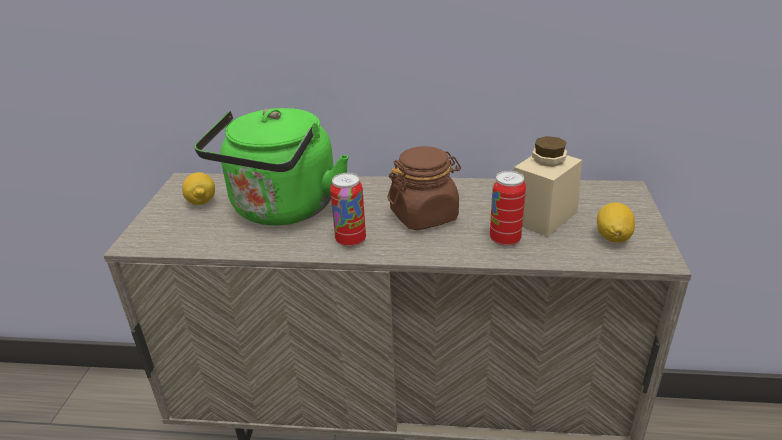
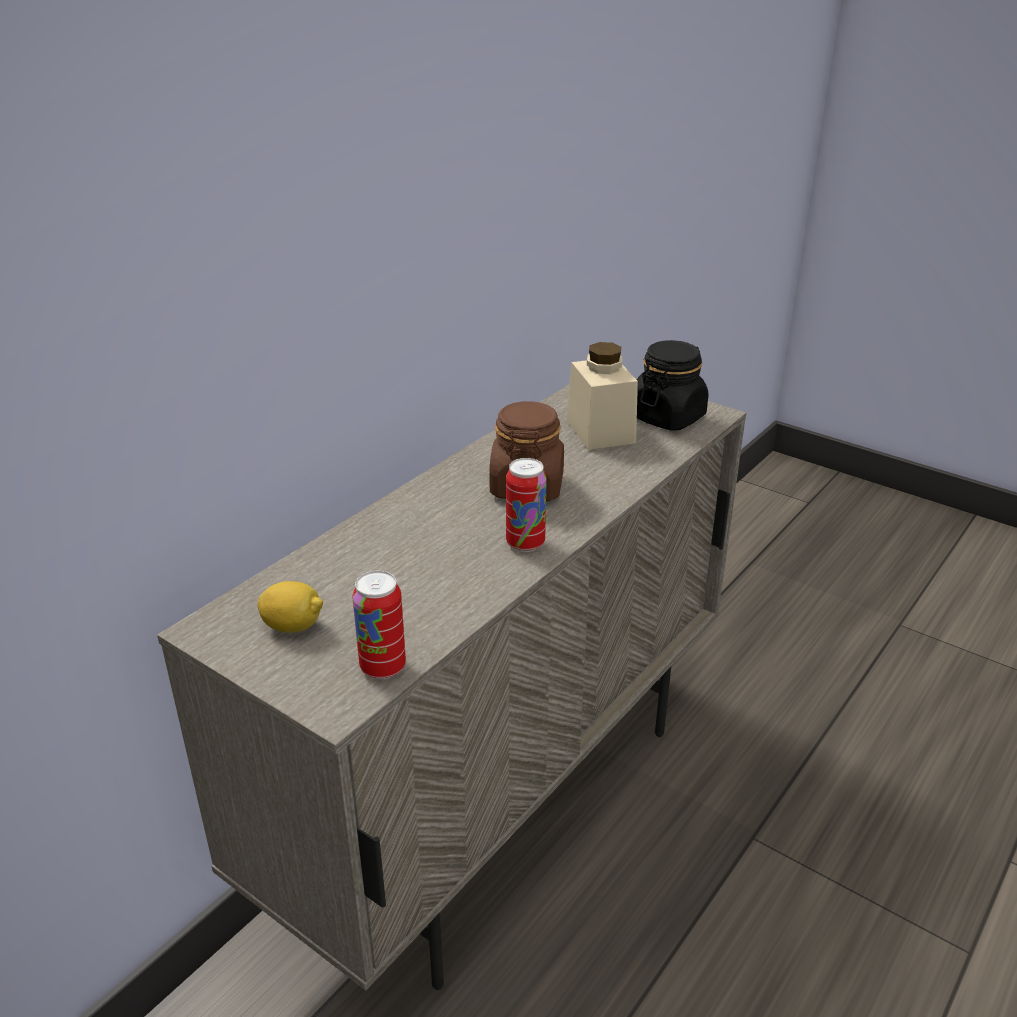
camera: 60 degrees left, 0 degrees up
(282, 210) = (401, 569): green kettle -> none
(505, 240) = (618, 463): can -> can (383, 667)
(612, 237) = (667, 417): lemon -> black jar

